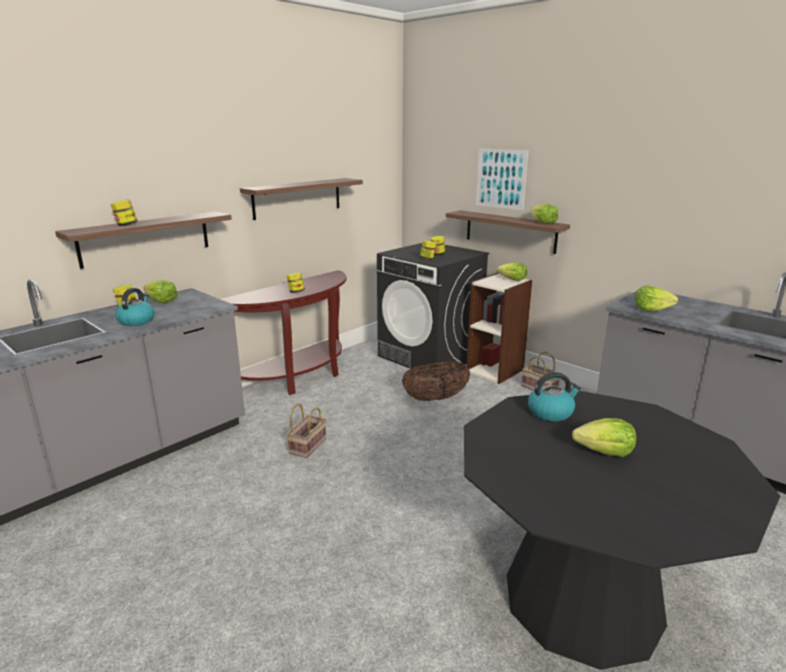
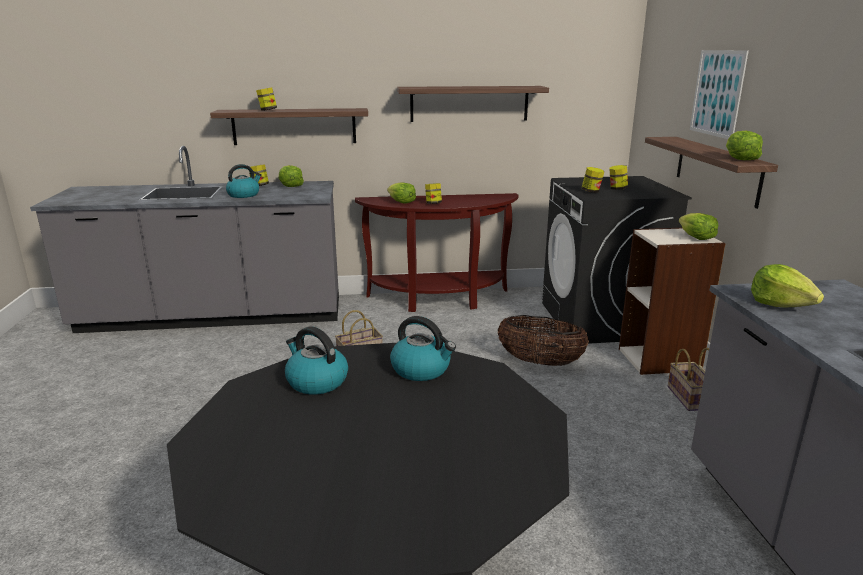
camera: 40 degrees right, 0 degrees up
(516, 447) = (316, 381): none -> kettle
(604, 452) = (383, 424): lettuce -> lettuce (401, 202)

